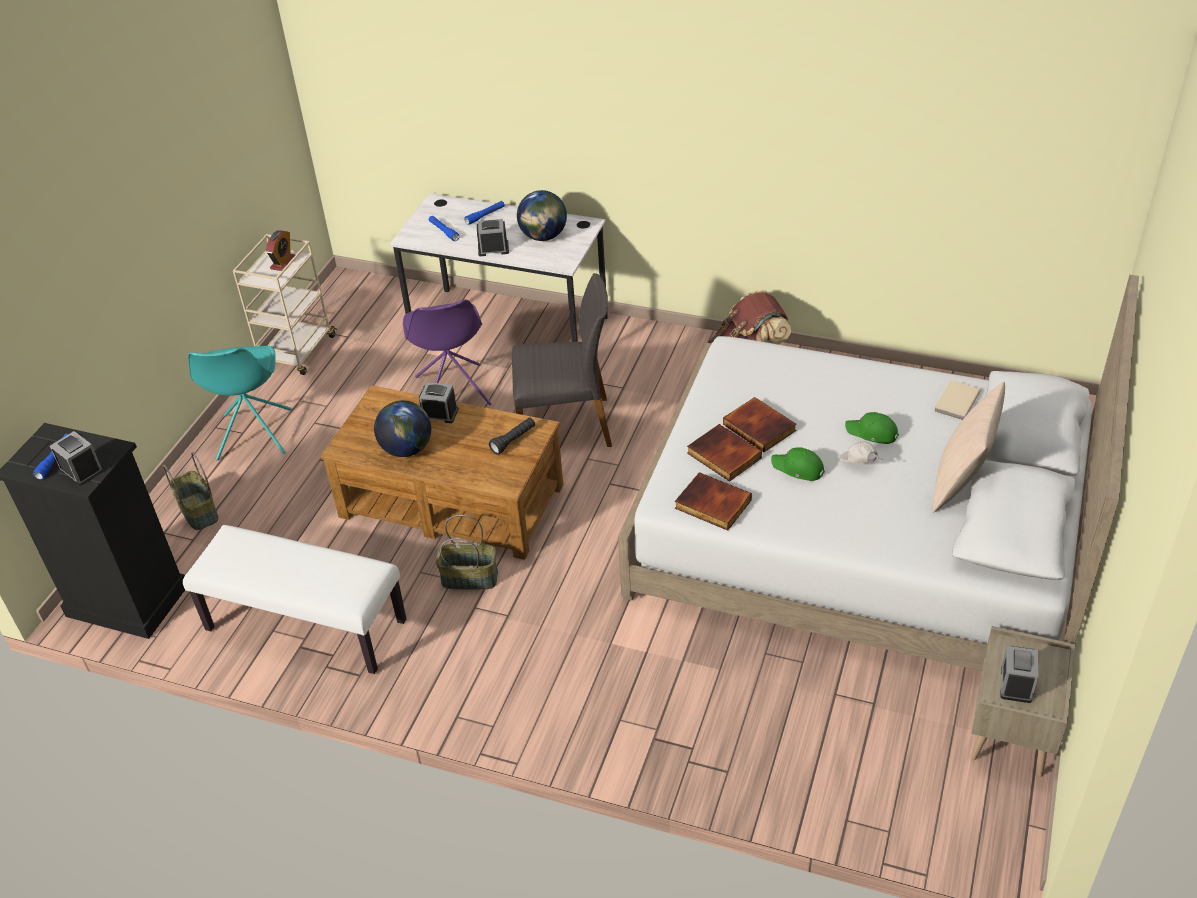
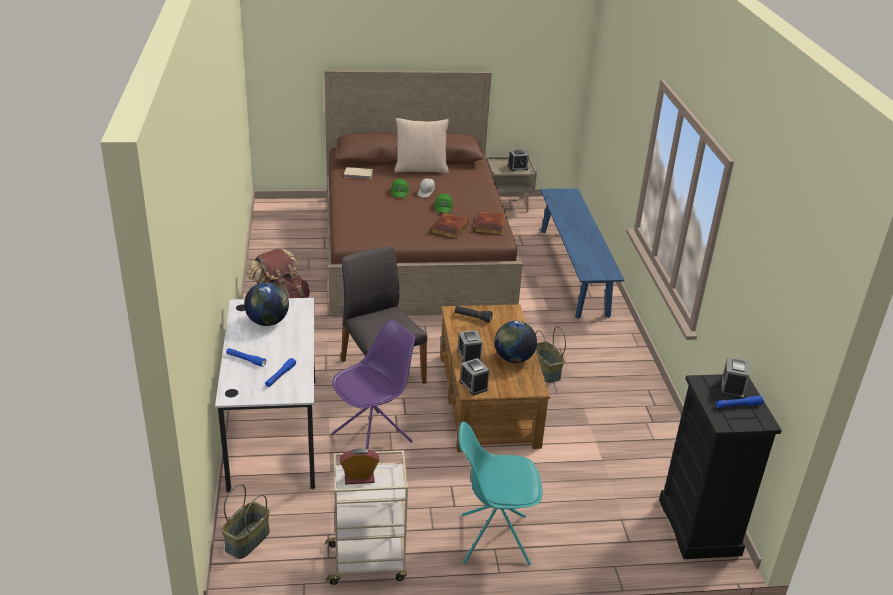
camera: 120 degrees left, 10 degrees down
(197, 512) = (595, 531): basket -> basket (247, 541)
(254, 436) = (493, 539): turquoise chair -> turquoise chair turned 150 degrees counterclockwise
(304, 626) = (638, 426): white bench -> none
(493, 249) = (296, 342): alarm clock -> alarm clock (473, 385)
(712, 732) = (573, 271): none -> blue bench
(760, 427) = (417, 221): book -> none
(861, 538) = (414, 250): white bed -> brown bed

